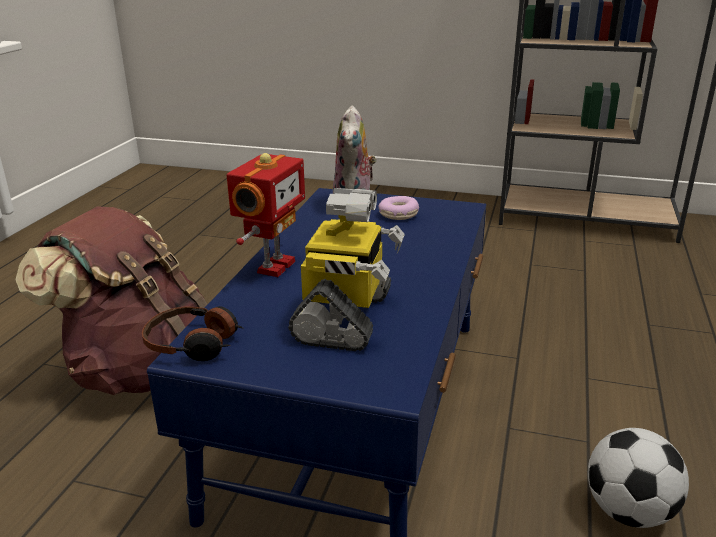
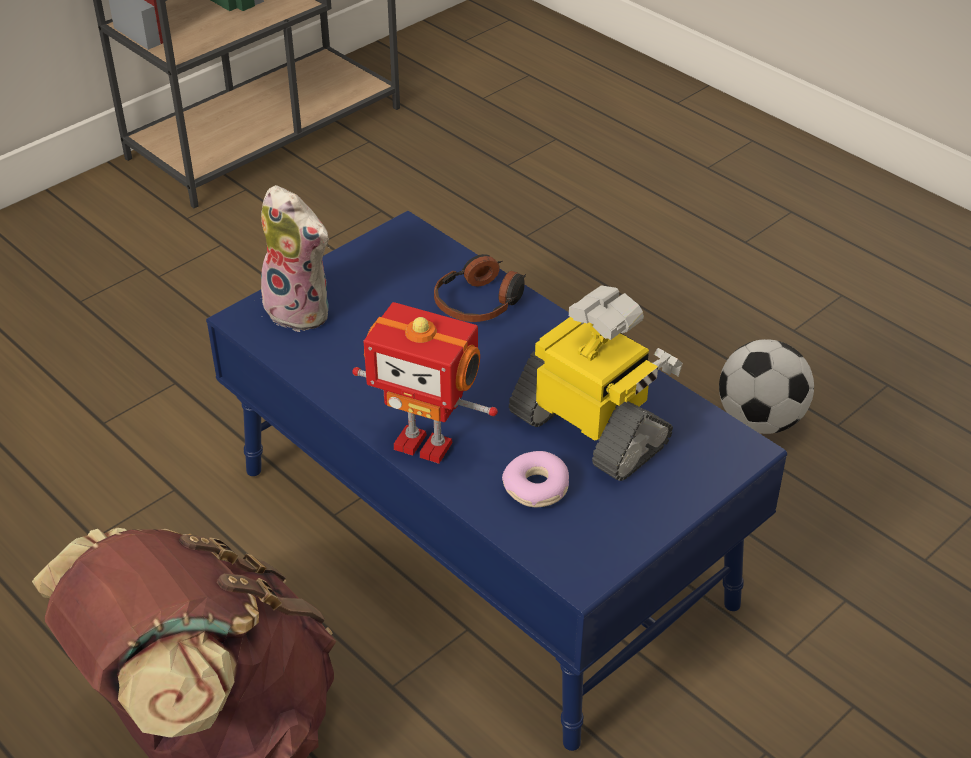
camera: 60 degrees left, 15 degrees up
(194, 344) = (561, 562): headphones -> headphones (481, 301)
(273, 266) = (424, 443): toy robot -> toy robot turned 150 degrees clockwise
(398, 214) = (373, 288): donut -> donut (536, 488)

